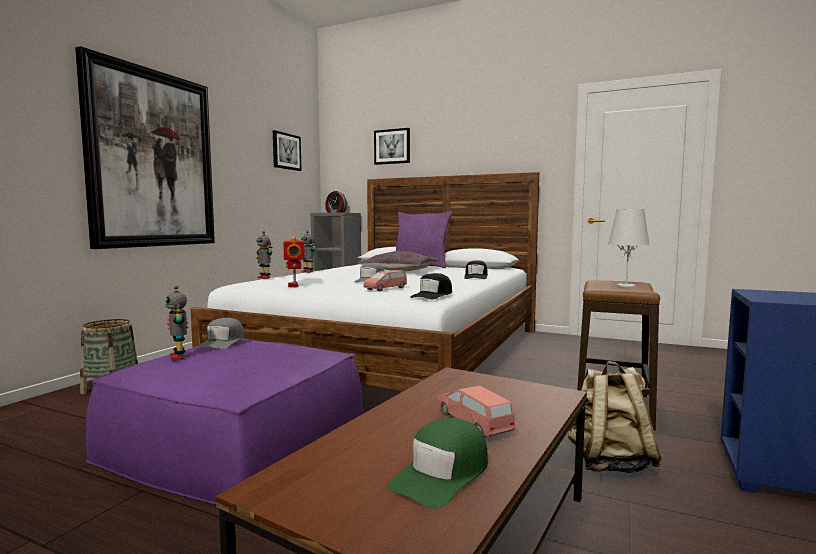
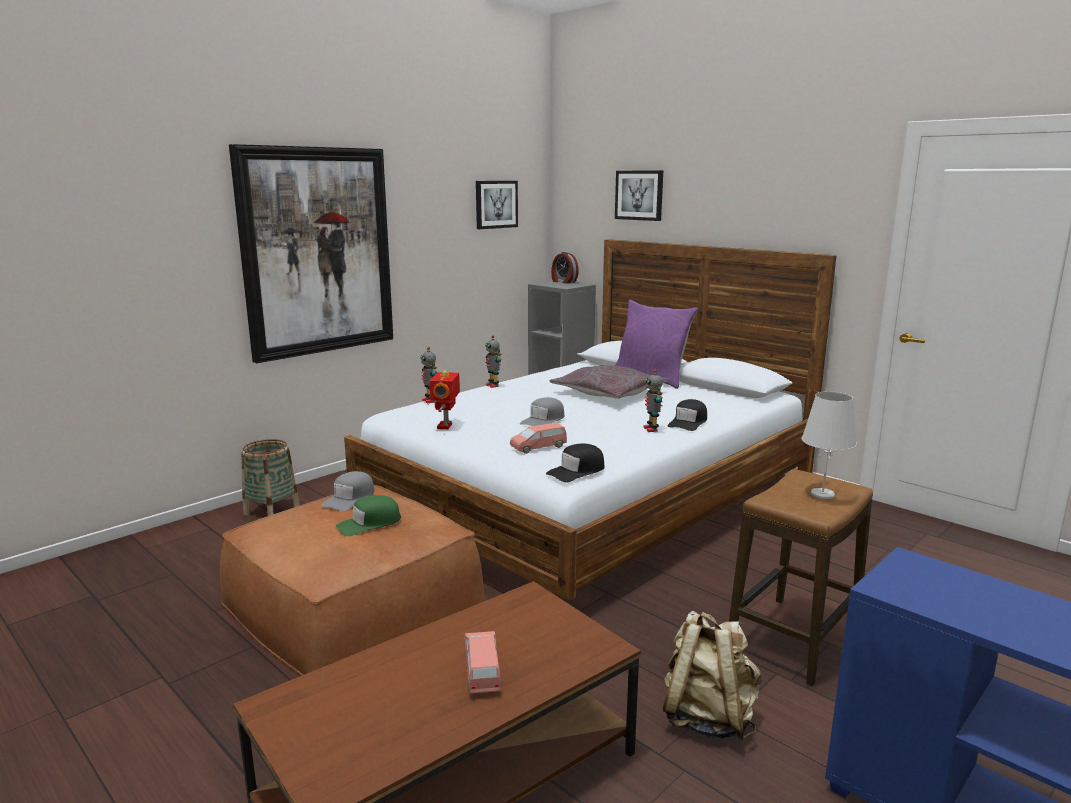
camera: 20 degrees right, 10 degrees up
(179, 356) = (299, 517): toy robot -> toy robot (652, 429)
(238, 439) = (354, 603): purple ottoman -> brown ottoman
(442, 474) = (401, 724): green cap -> green cap (369, 523)

